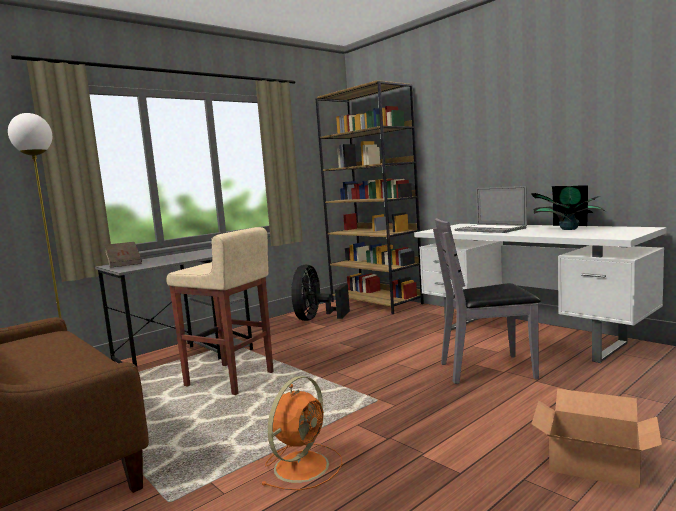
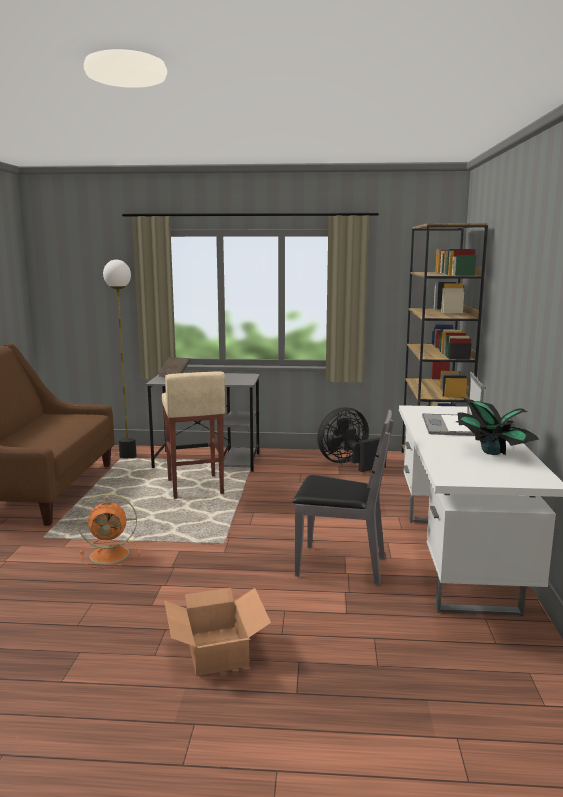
camera: 45 degrees right, 5 degrees up
(488, 370) = (339, 565): grey chair -> grey chair turned 150 degrees clockwise

